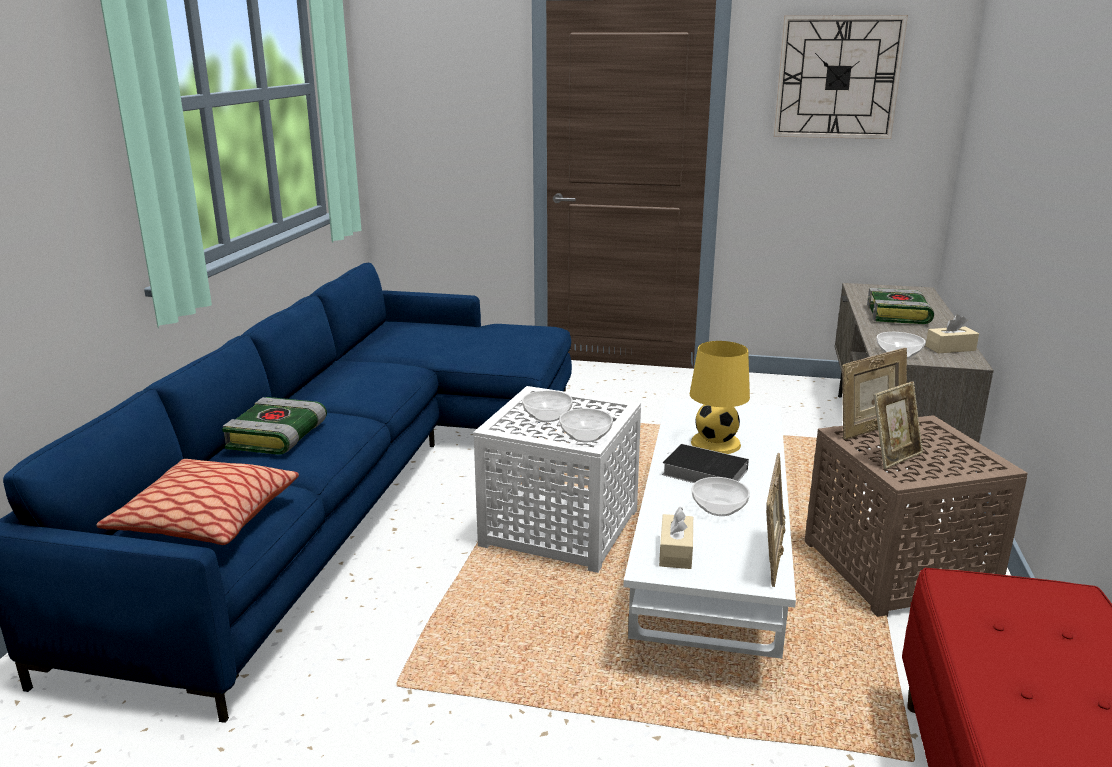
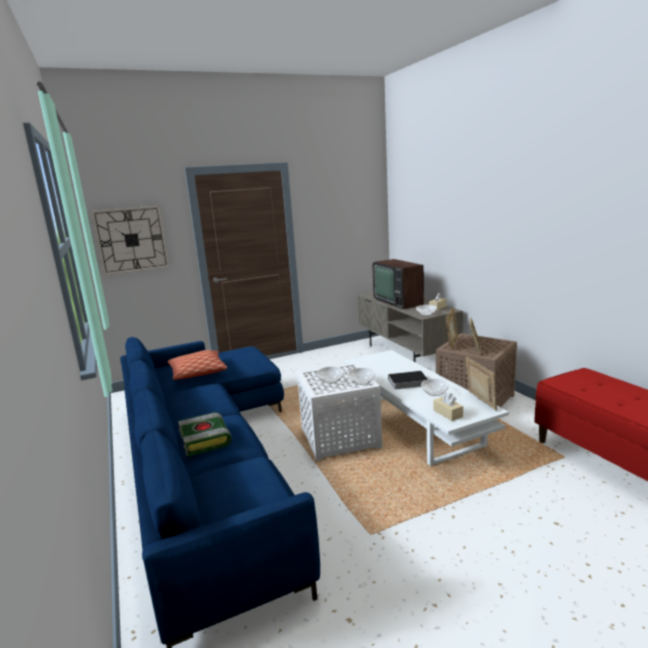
camera: 35 degrees left, 5 degrees down
(206, 519) = (243, 490): pillow -> pillow (198, 372)
(716, 443) = (393, 371): yellow table lamp -> none
(837, 77) = (338, 202): wall clock -> wall clock (131, 240)
(899, 315) = (400, 301): book -> television

